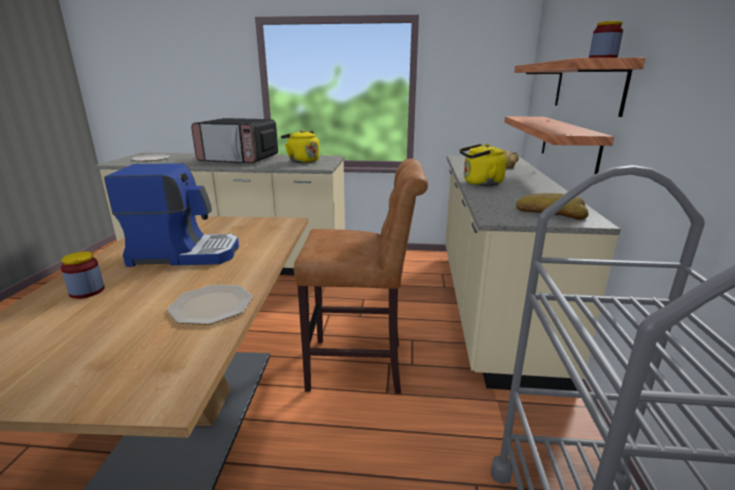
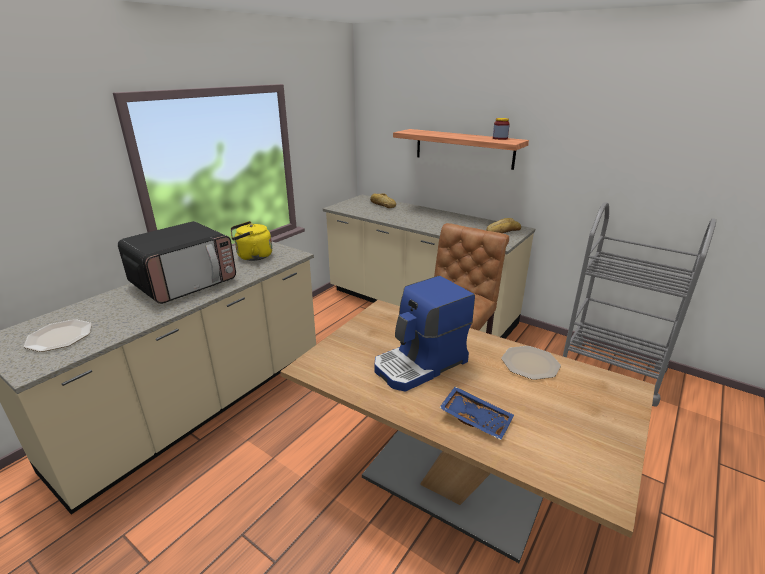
camera: 60 degrees left, 5 degrees up
(87, 291) = (476, 418): jar -> blue tray
(185, 253) = (421, 365): coffee machine -> coffee machine turned 150 degrees counterclockwise
(480, 183) = (423, 225): yellow kettle -> none
(568, 145) = (448, 185): shelf -> none

